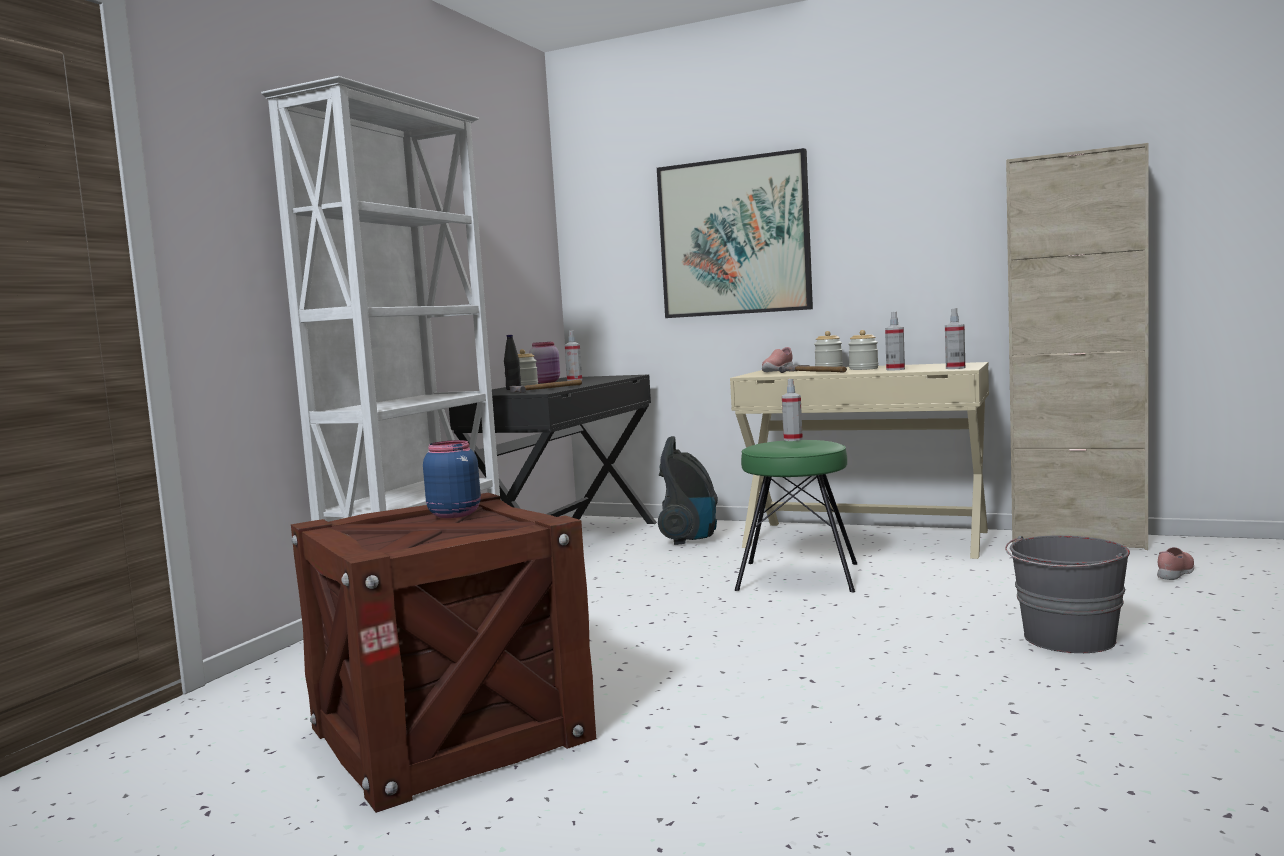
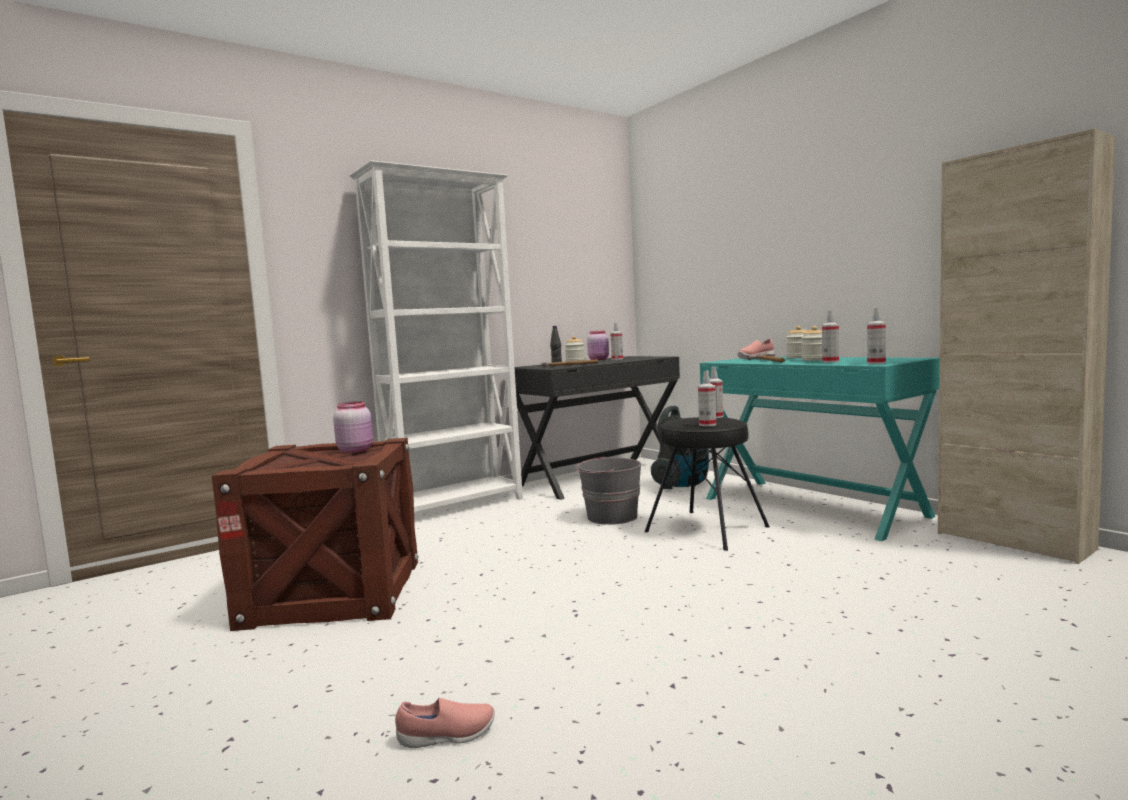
camera: 30 degrees right, 0 degrees up
(454, 514) = (356, 450): blue jar -> pink jar
(734, 237) = (741, 248): picture -> none
(798, 577) = (706, 530): green stool -> black stool
(812, 447) = (707, 424): none -> spray bottle
(865, 539) = (812, 507): beige desk -> turquoise desk
(1068, 639) = (835, 634): grey bucket -> grey bucket (610, 517)
(1176, 574) = (1067, 595): pink shoe -> pink shoe (447, 737)

